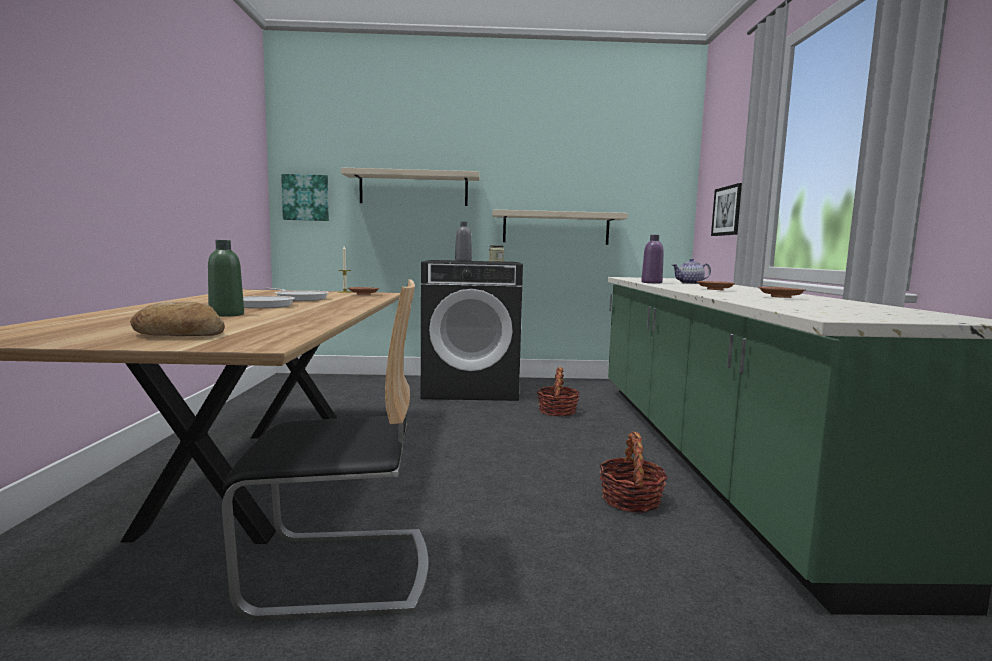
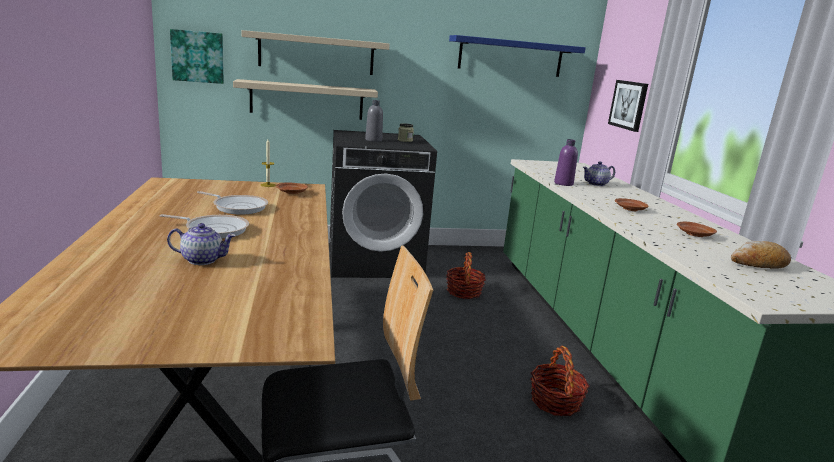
camera: 10 degrees left, 10 degrees up
(178, 335) = (204, 322): bread -> bread (758, 264)
(226, 314) = (203, 260): green bottle -> teapot
(556, 228) = (459, 102): beige shelf -> beige shelf (307, 100)
(605, 181) = (510, 57): none -> blue shelf

